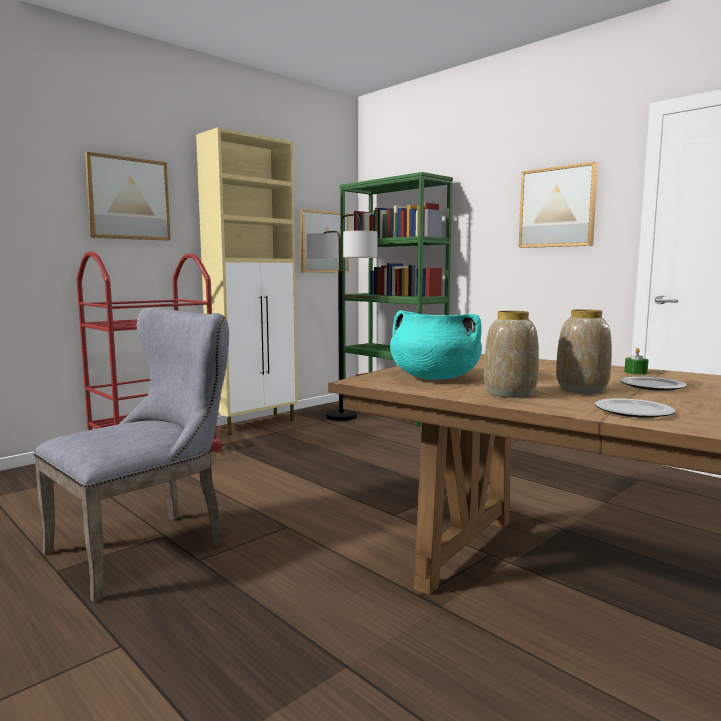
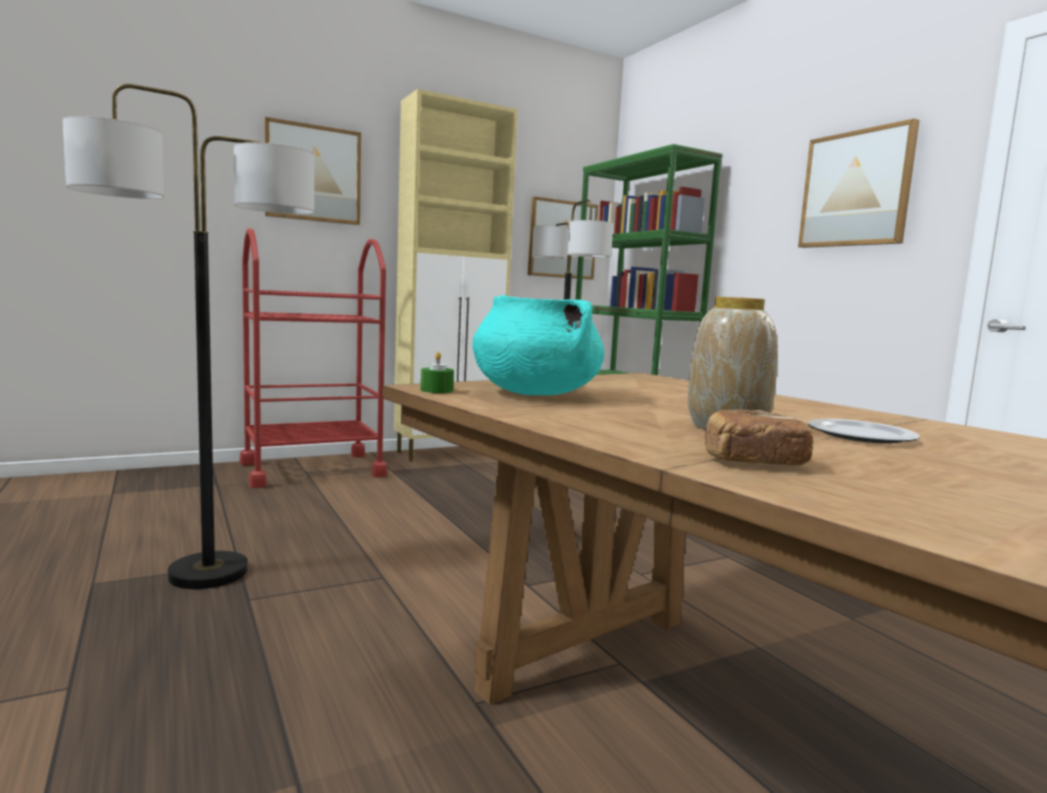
camera: 15 degrees right, 0 degrees up
(148, 546) = (209, 573): grey chair -> floor lamp
(509, 393) = (598, 420): vase -> none
(633, 411) = (754, 463): plate -> bread
(635, 372) = (867, 417): green candle -> green candle (437, 390)

